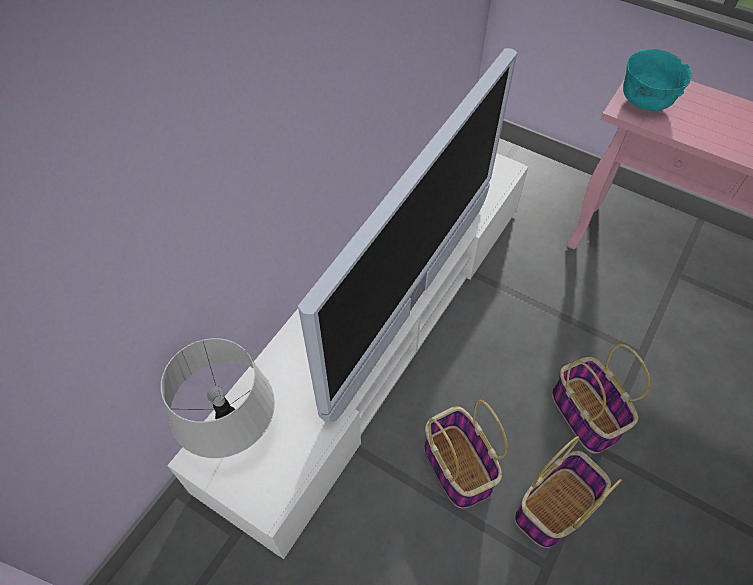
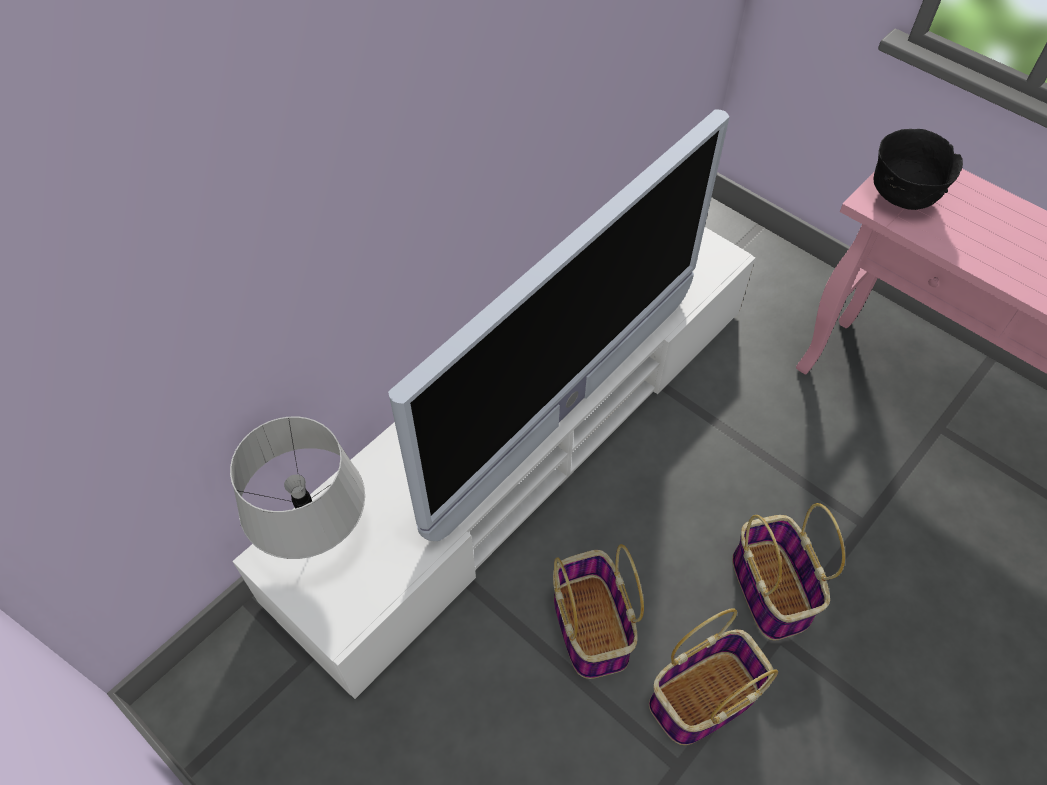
camera: 10 degrees right, 0 degrees up
(644, 103) = (901, 197): turquoise bowl -> black bowl

